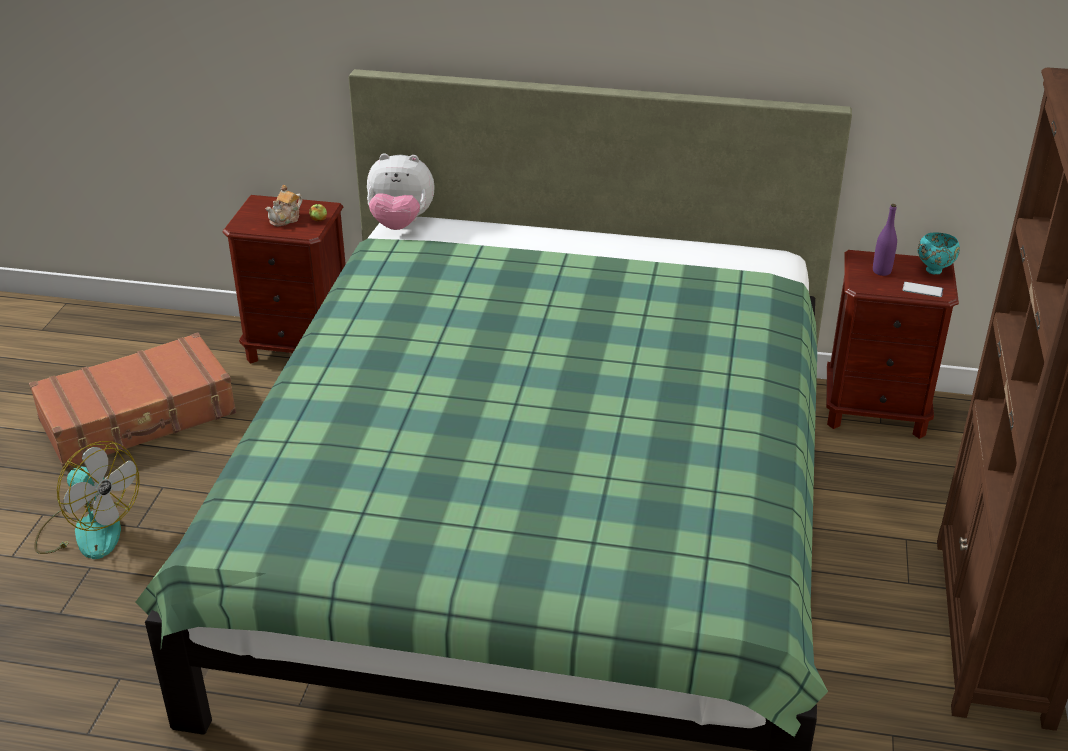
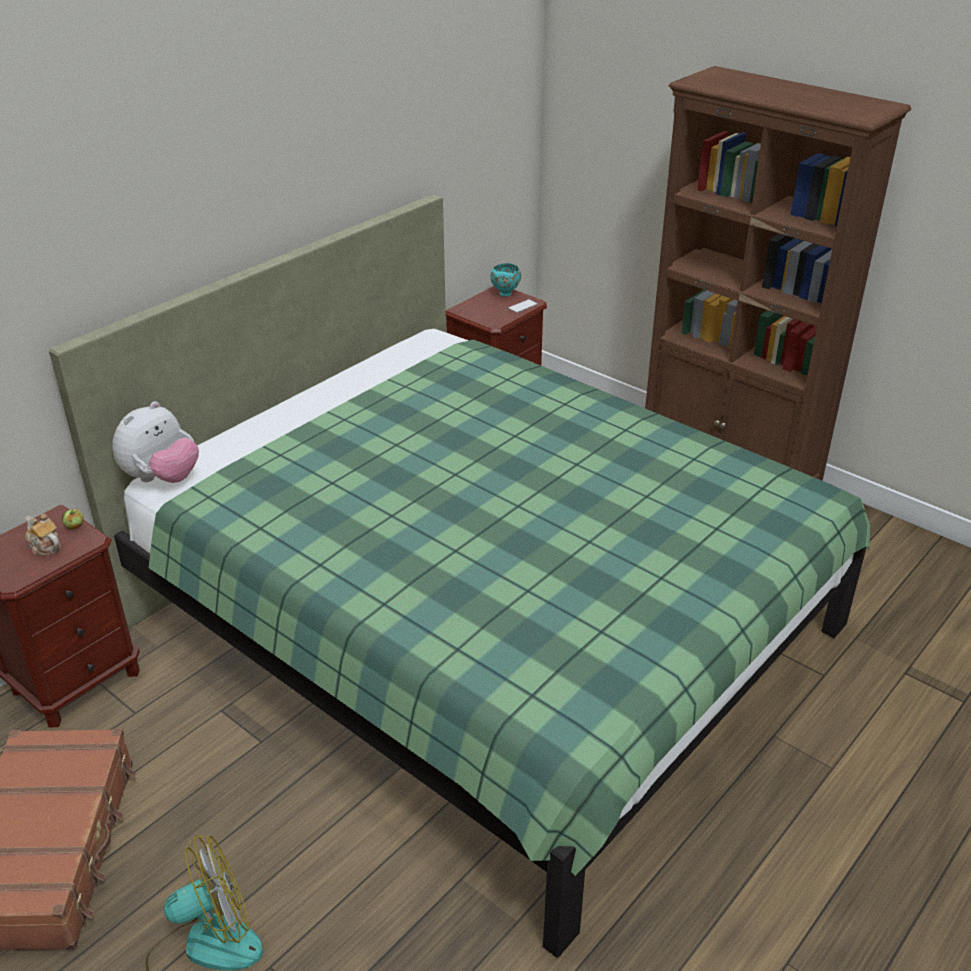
camera: 60 degrees left, 0 degrees up
(286, 219) = (44, 546): teapot -> teapot turned 150 degrees clockwise
(881, 271) = (486, 310): purple bottle -> none

